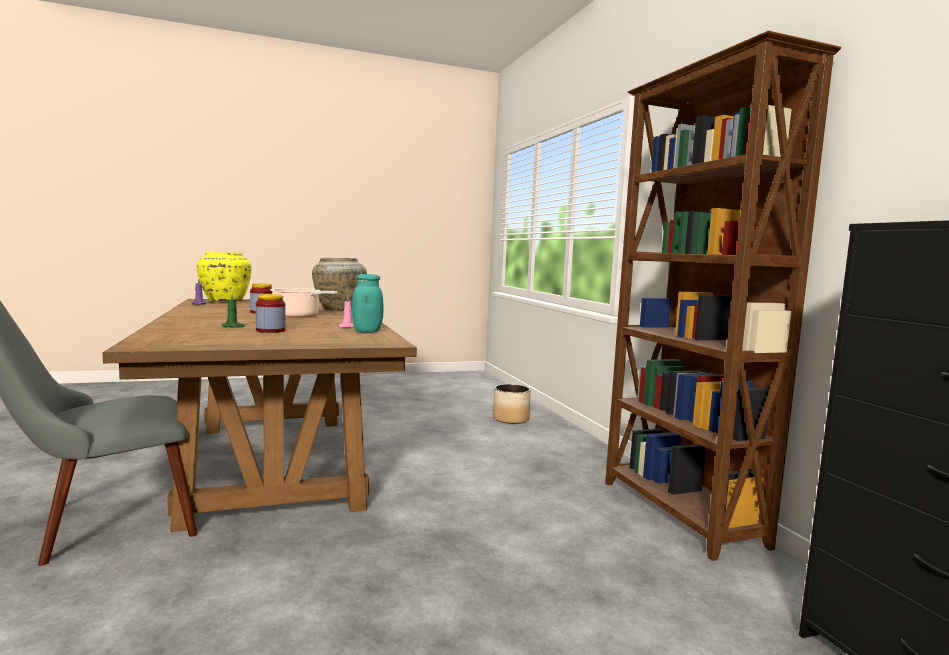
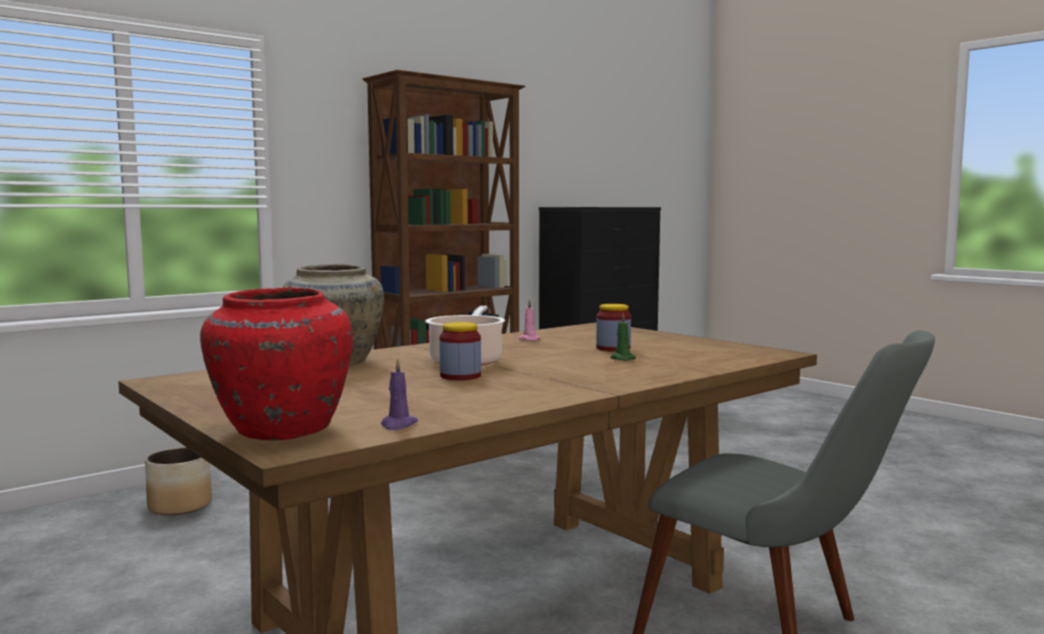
camera: 110 degrees left, 0 degrees up
(225, 300) = (280, 430): yellow vase -> red vase
(367, 331) = (544, 334): turquoise jar -> none

